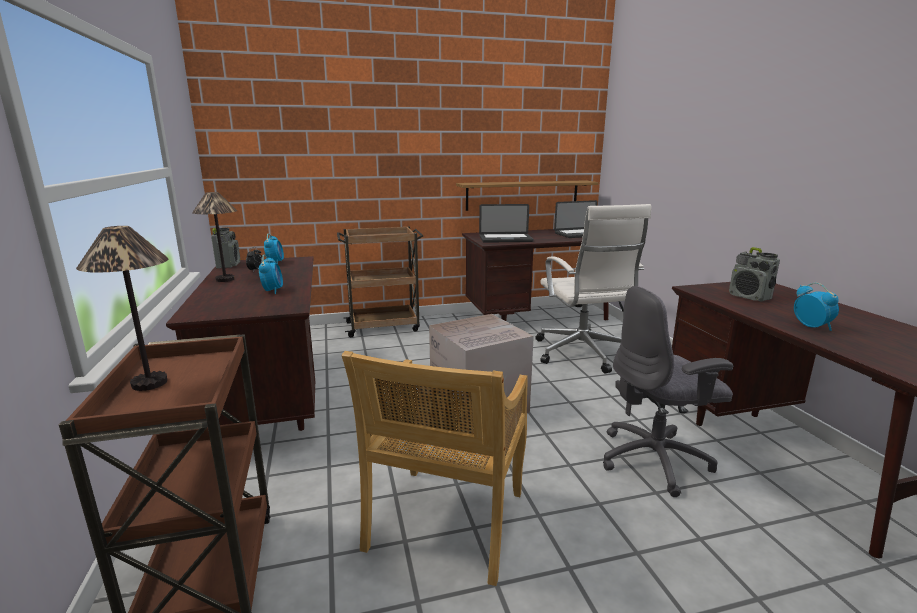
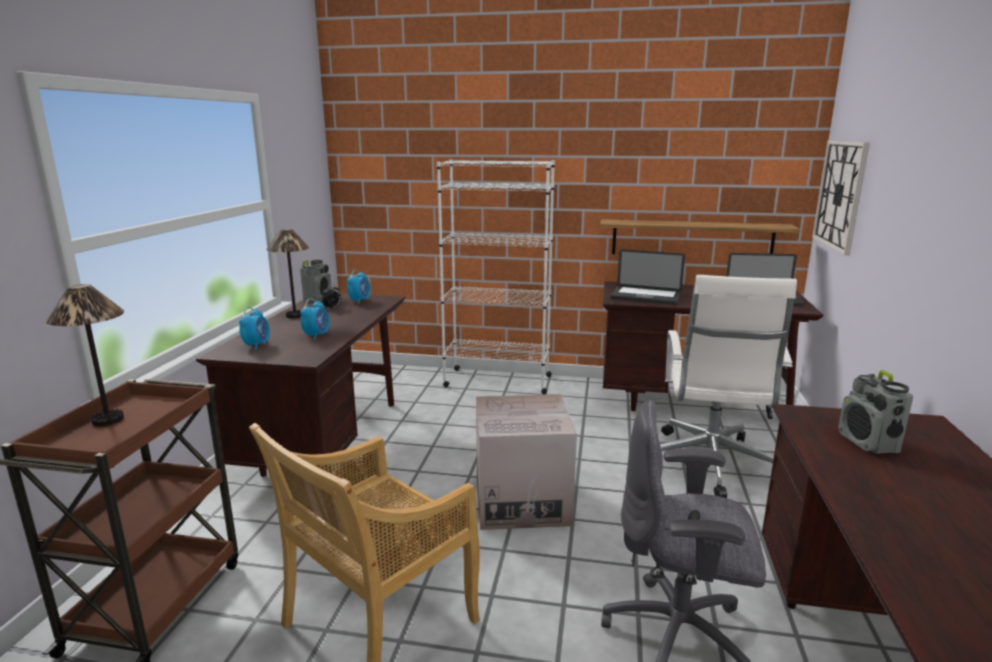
camera: 25 degrees right, 0 degrees up
(384, 326) = (497, 381): brown cart -> white bookcase
(627, 155) = (840, 195): none -> wall clock
(812, 326) = (894, 512): alarm clock -> alarm clock (257, 345)

